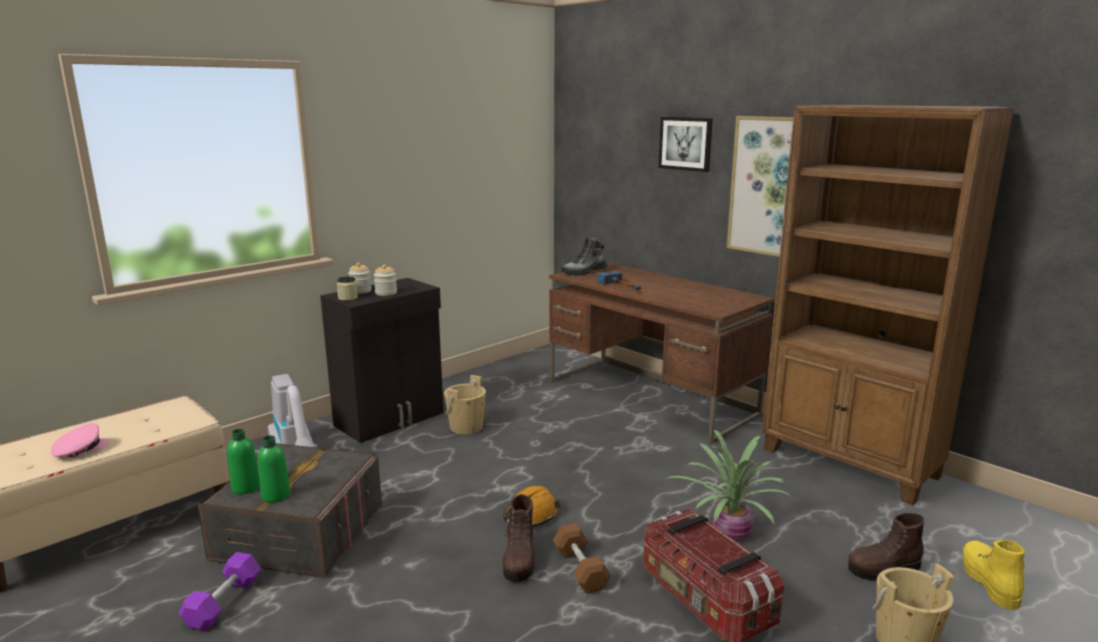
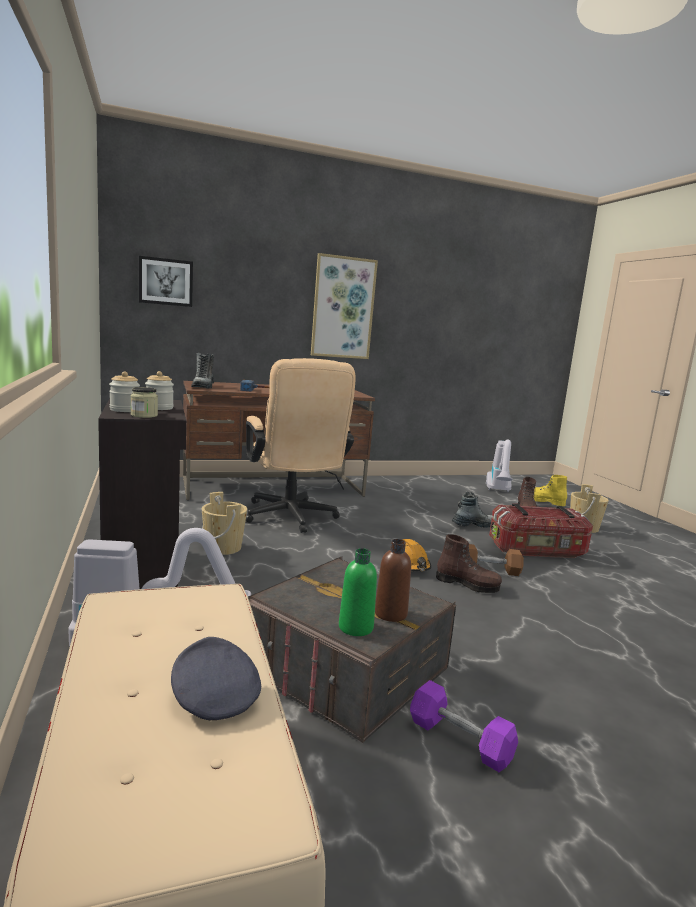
camera: 65 degrees left, 5 degrees down
(79, 450) = (213, 696): pink cap -> grey cap
(276, 495) = (390, 614): green bottle -> brown bottle
(575, 430) = (292, 518): none -> beige office chair
(686, 143) = (269, 271): picture -> picture (166, 282)
(729, 533) = (473, 525): potted plant -> boot
(850, 463) = (421, 483): brown bookcase -> none
(951, 529) = (498, 491): none -> vacuum cleaner

